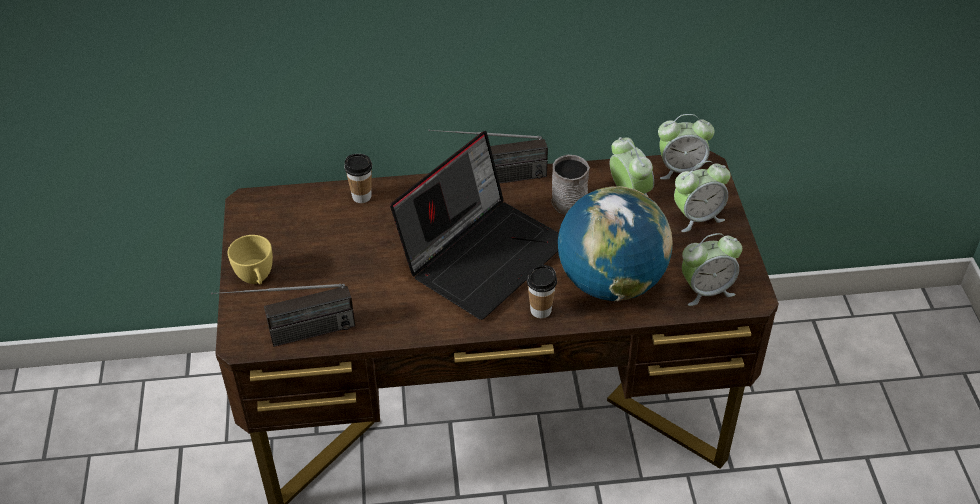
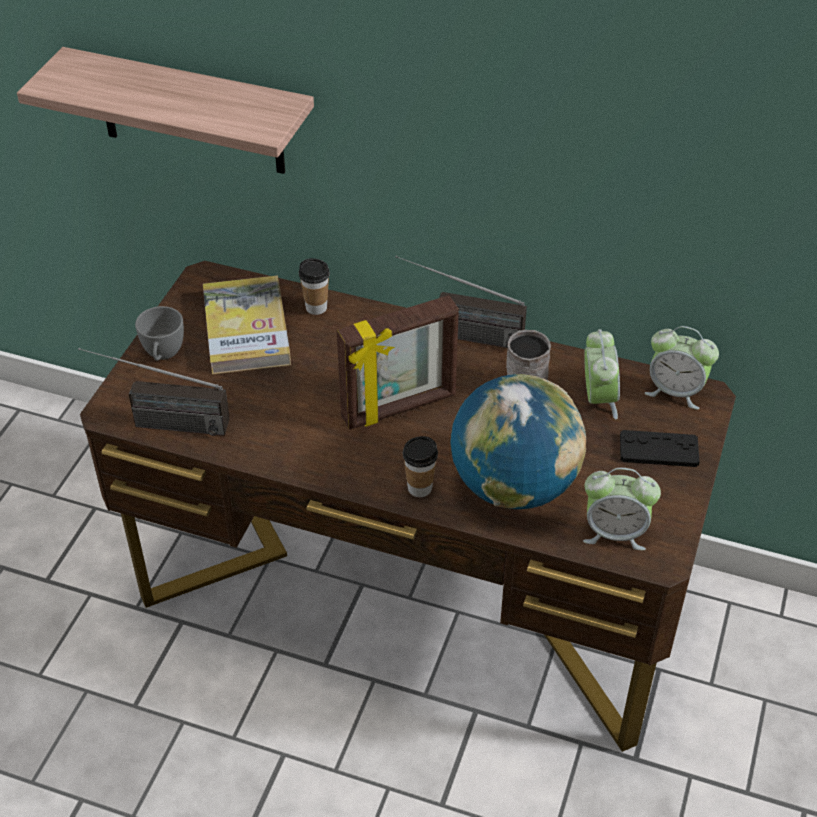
camera: 25 degrees right, 0 degrees up
(212, 57) = (190, 112): none -> shelf
(256, 279) = (163, 355): yellow cup -> grey cup
(314, 233) = (246, 329): none -> book
(483, 254) = (399, 408): laptop -> picture frame
(697, 217) = (658, 450): alarm clock -> black game controller

